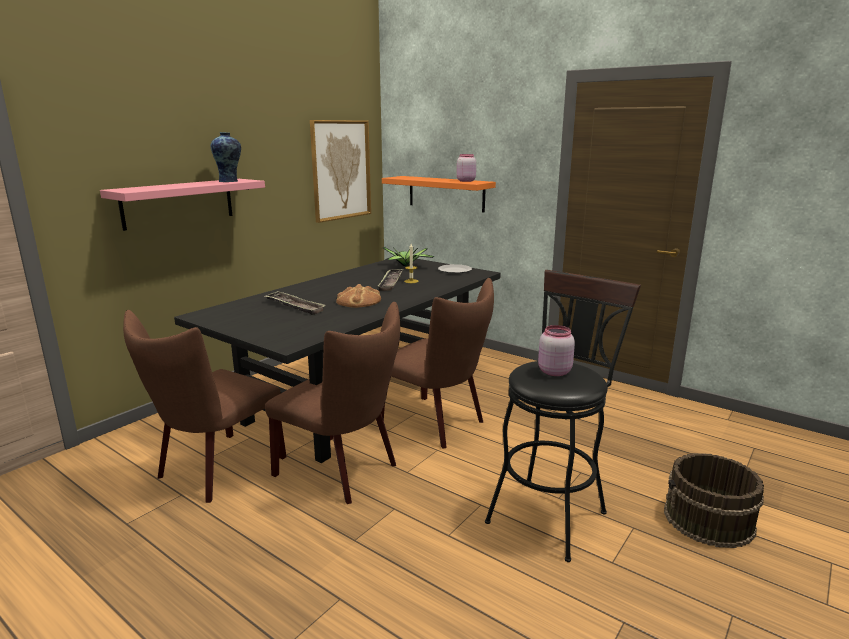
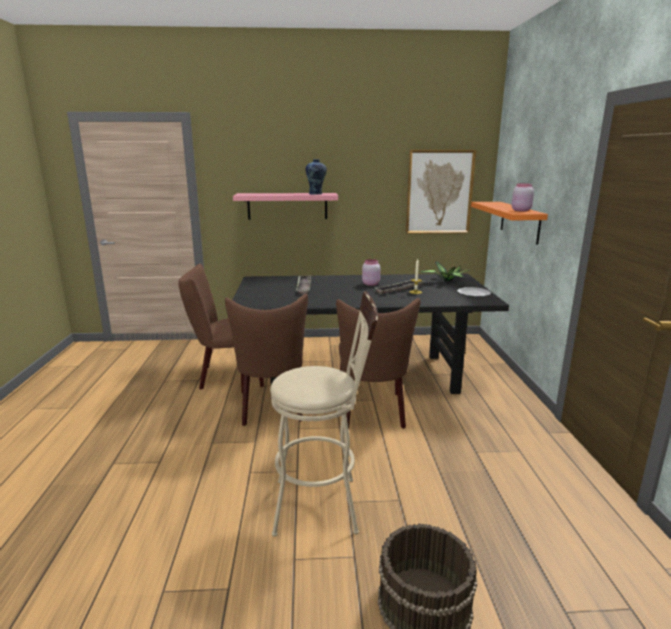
camera: 50 degrees right, 0 degrees up
(358, 301) = (344, 294): bread -> none
(550, 512) = (325, 504): black stool -> beige stool
(553, 371) = (313, 376): pink jar -> pink jar (370, 284)

